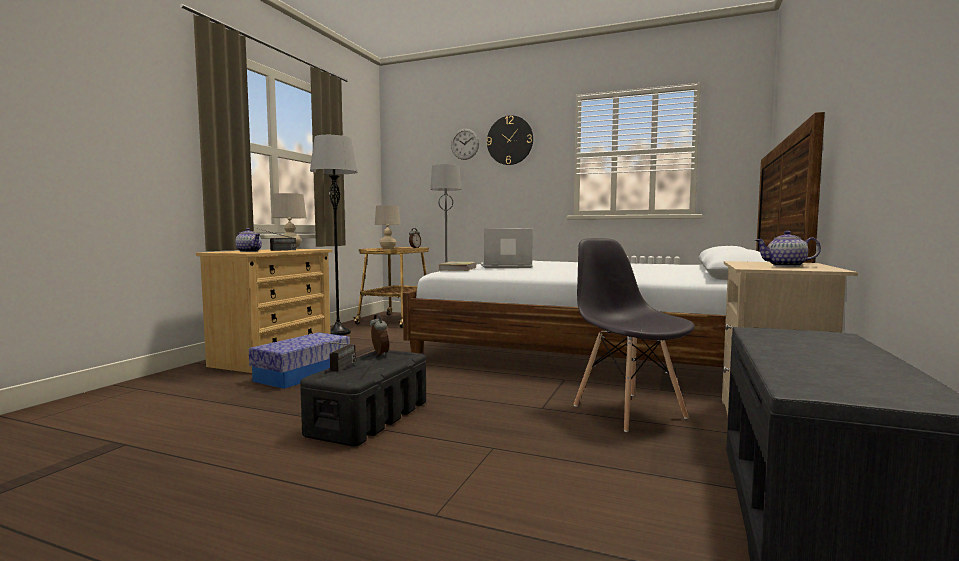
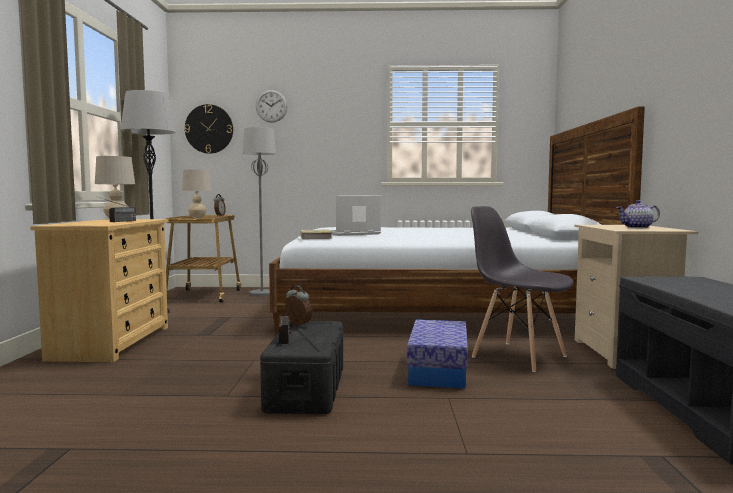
camera: 20 degrees left, 0 degrees up
(249, 251) = (96, 223): teapot -> none
(303, 374) = (176, 357): storage box -> storage box (438, 370)
(510, 140) = (321, 105): wall clock -> wall clock (209, 129)

